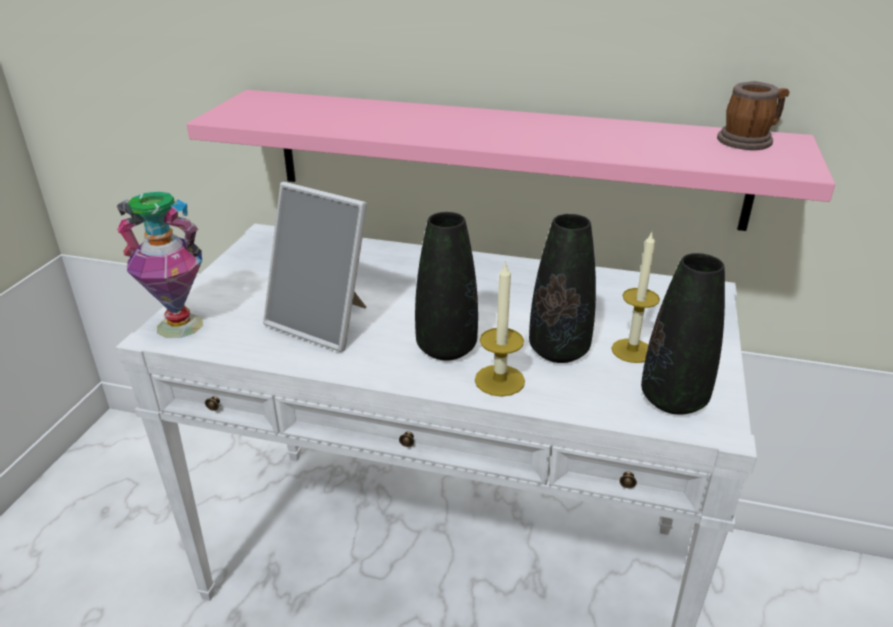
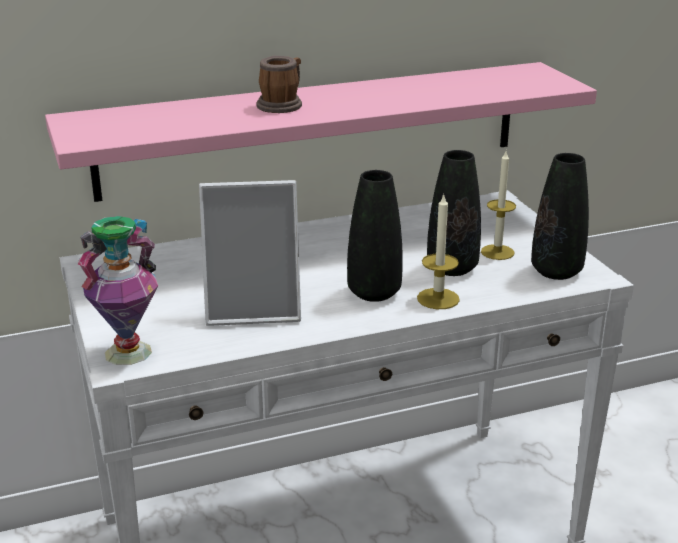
camera: 35 degrees left, 5 degrees down
(749, 140) = (512, 73): mug -> mug (282, 105)

